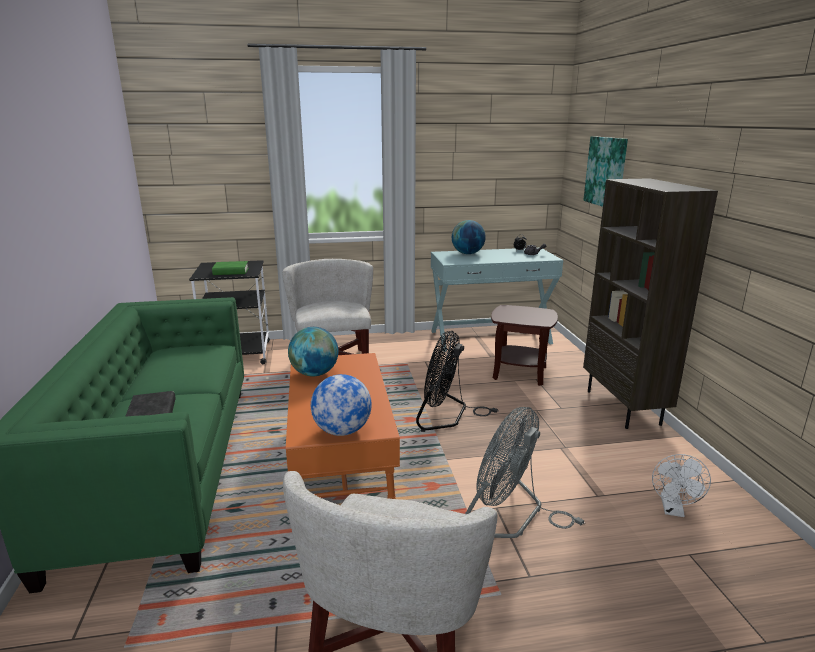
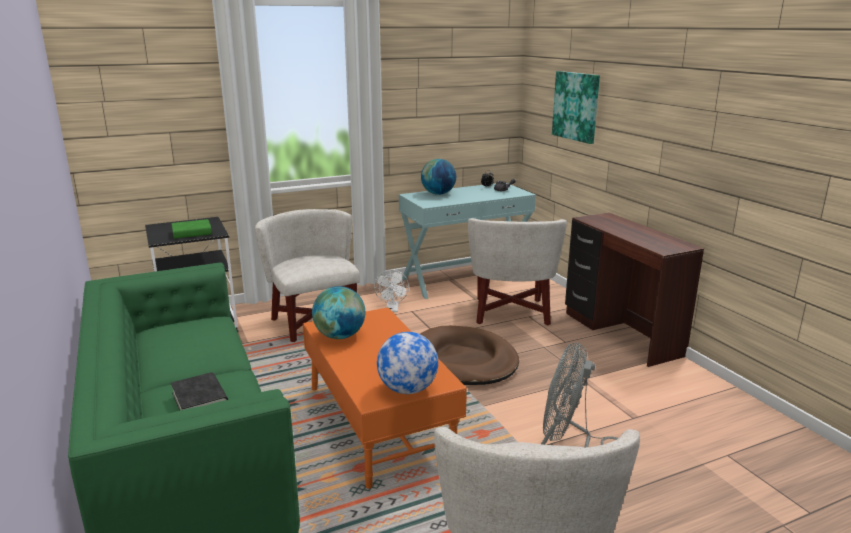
camera: 15 degrees left, 0 degrees up
(450, 413) = (463, 360): black fan -> brown dog bed
(519, 373) = (511, 312): brown side table -> white armchair
(624, 407) = (620, 334): brown bookcase -> brown desk
(673, 510) = (699, 420): white fan -> white fan (392, 309)

